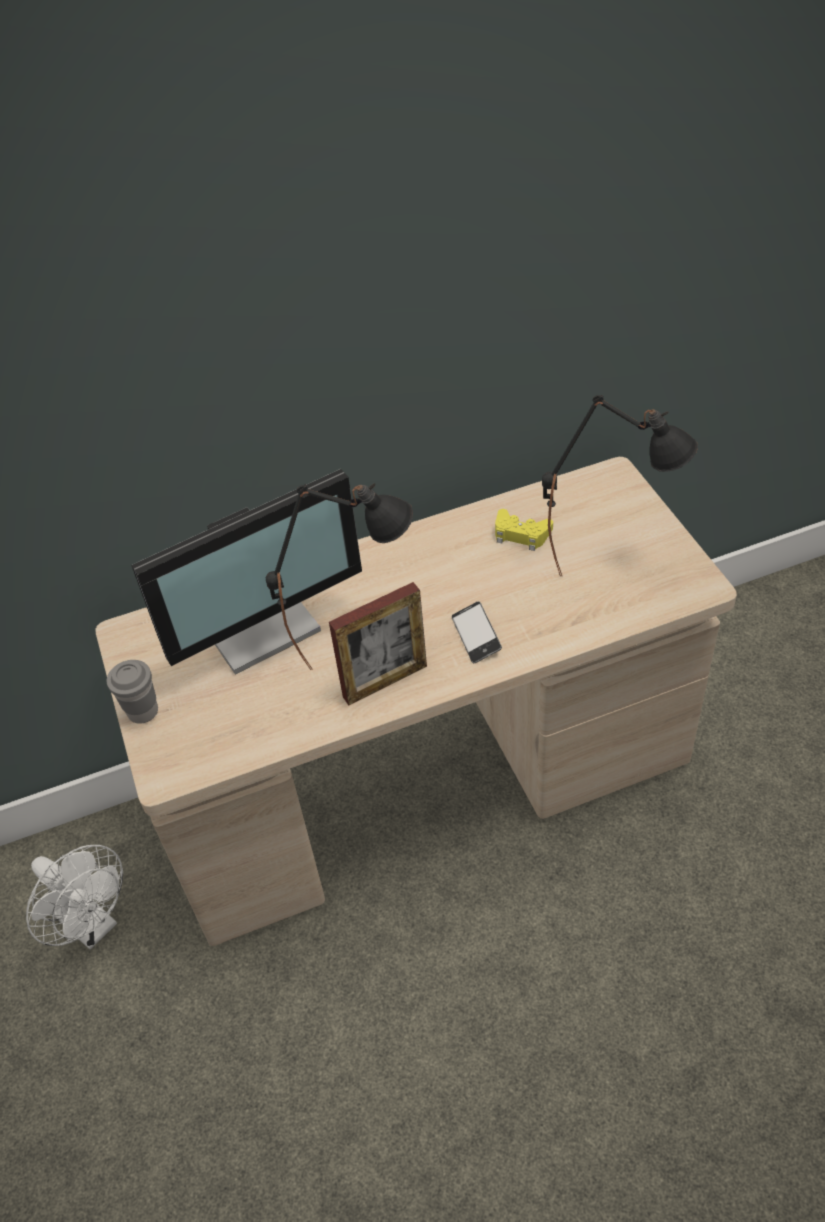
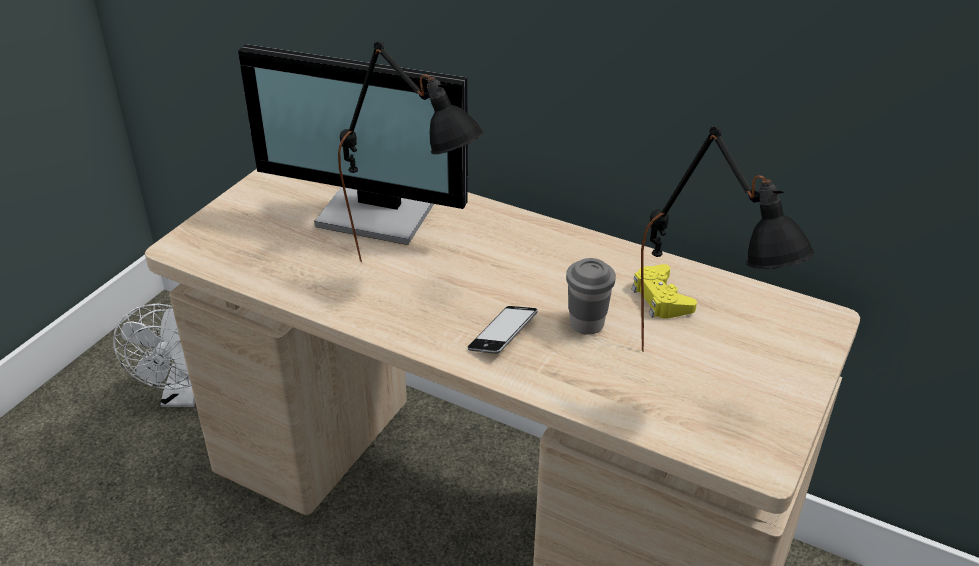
camera: 45 degrees right, 10 degrees down
(143, 711) = (234, 204): grey cup -> grey cup (586, 324)
(385, 681) = (390, 308): picture frame -> none

